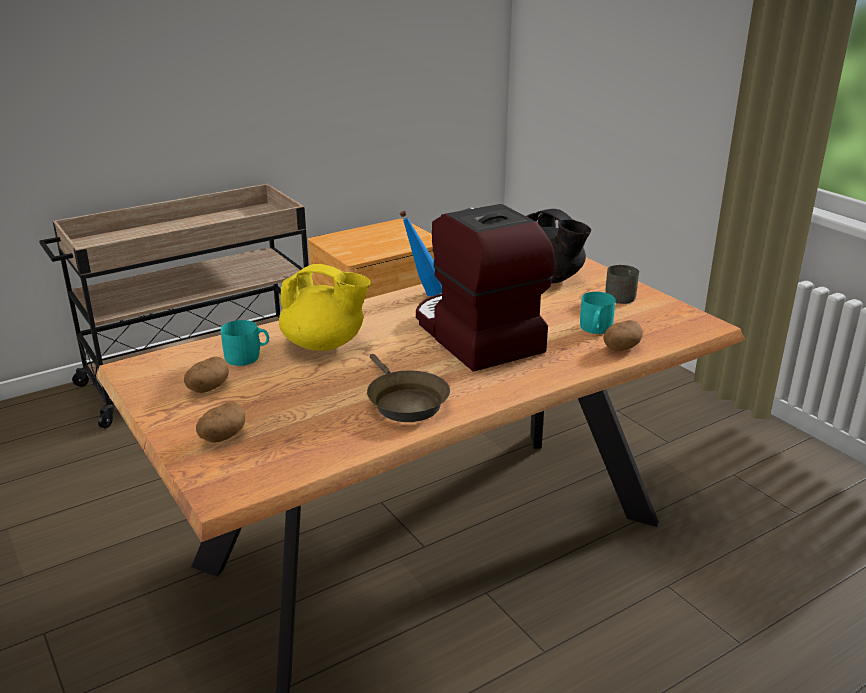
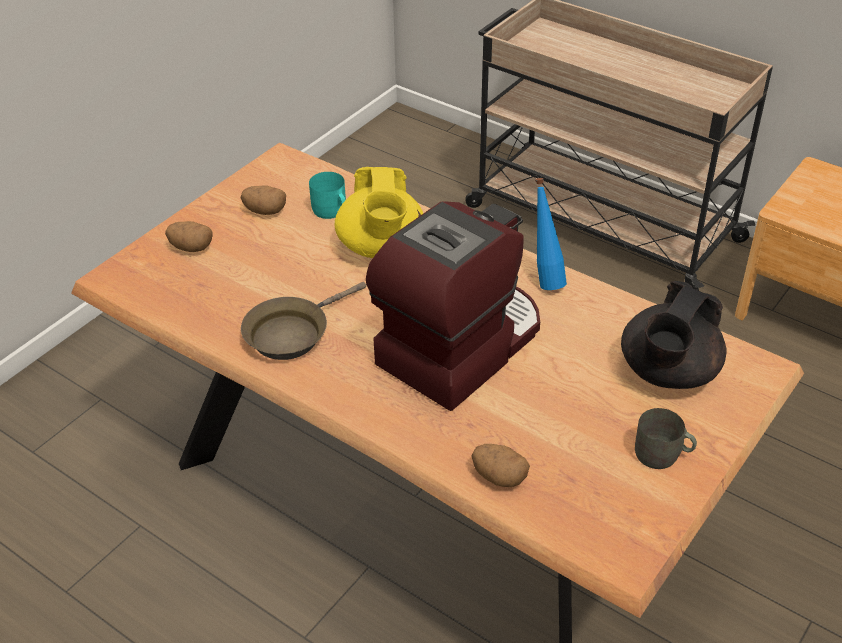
camera: 70 degrees right, 15 degrees up
(595, 329) = (540, 444): turquoise mug -> none

